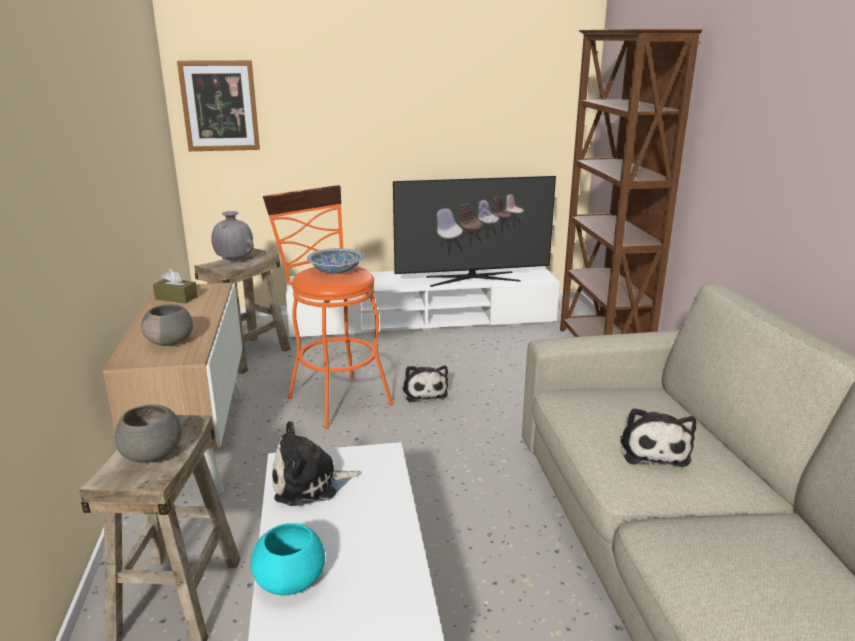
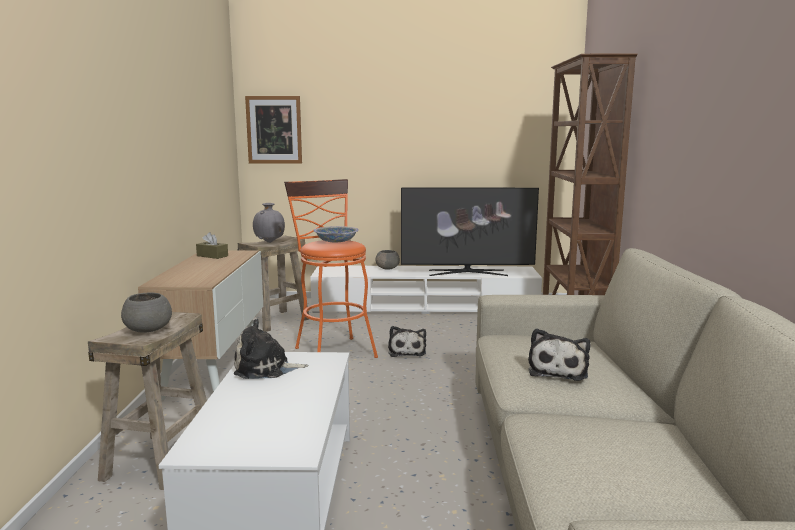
camera: 10 degrees right, 10 degrees down
(171, 341) = (194, 276): grey bowl -> grey bowl (388, 268)
(291, 580) = (223, 416): turquoise bowl -> none

